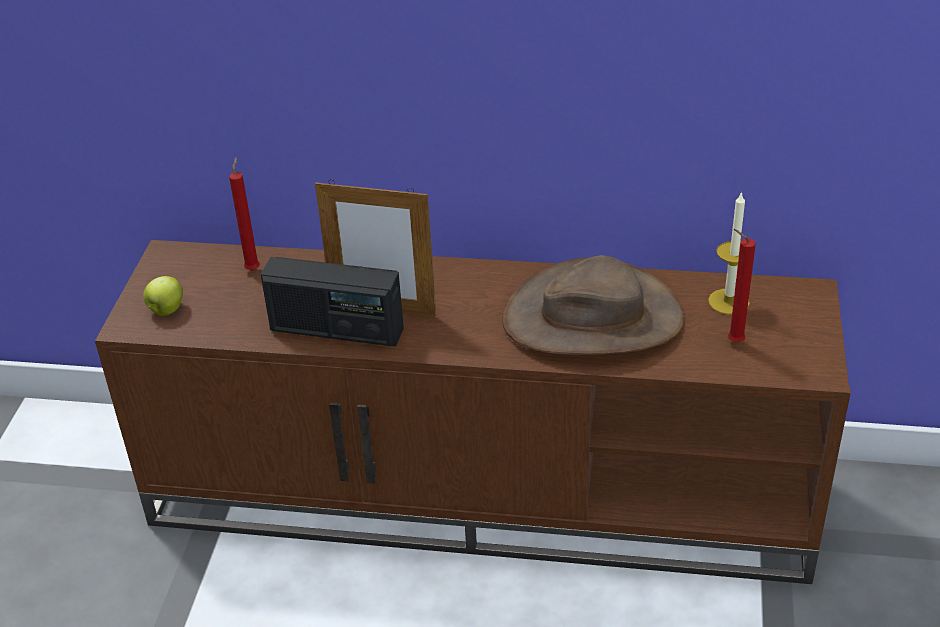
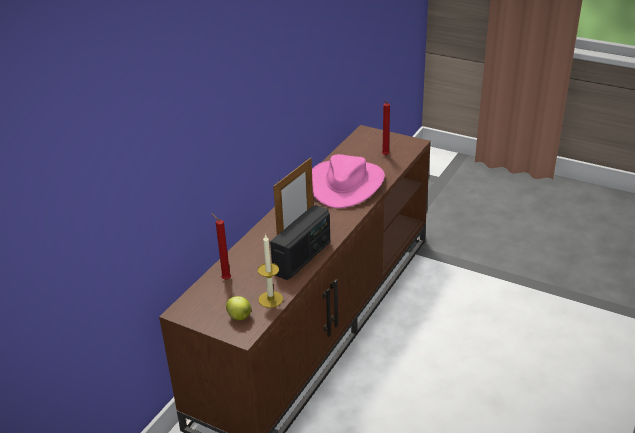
camera: 70 degrees left, 5 degrees down
(593, 318) = (346, 184): brown hat -> pink hat
(728, 301) = (358, 150): candle -> candle (270, 299)

